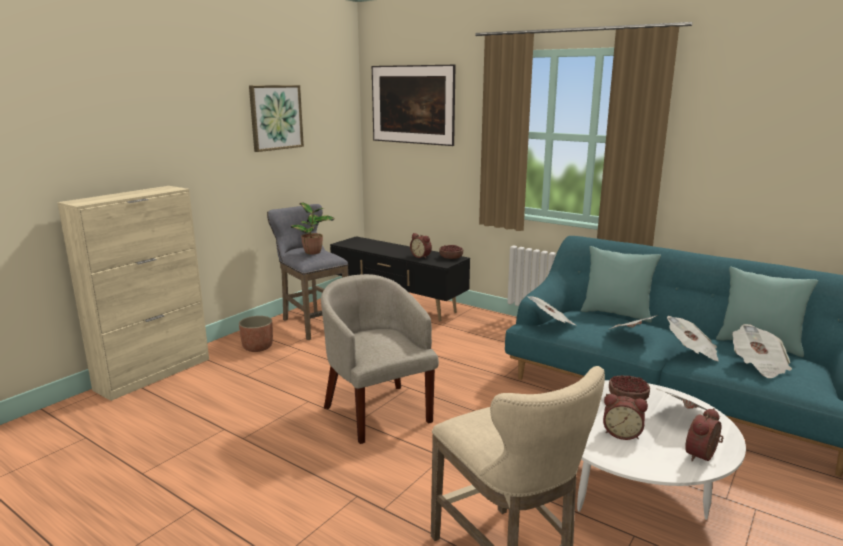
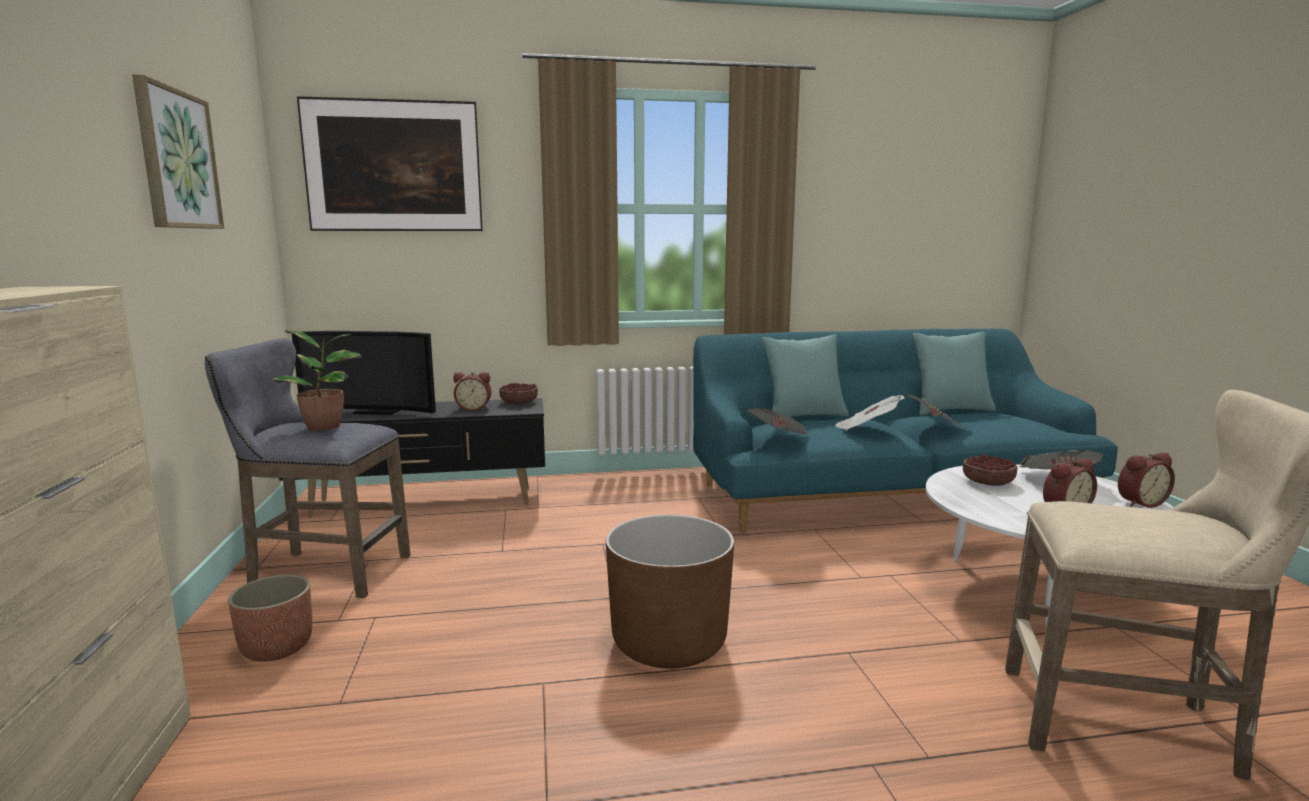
camera: 45 degrees left, 5 degrees down
(377, 411) = (669, 642): beige armchair -> brown planter
(379, 247) = (376, 411): none -> television
(703, 456) = (1139, 502): alarm clock -> alarm clock turned 105 degrees counterclockwise
(758, 365) = (995, 423): newspaper -> none

